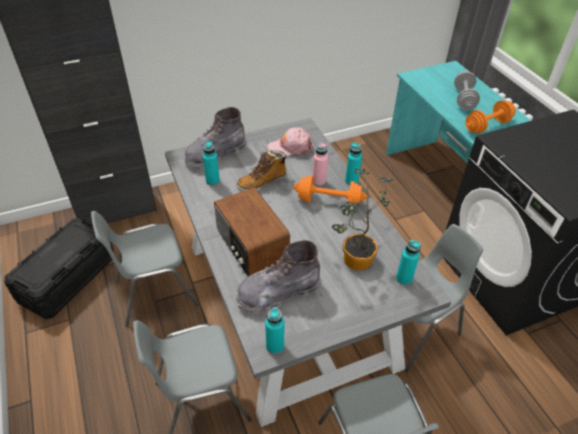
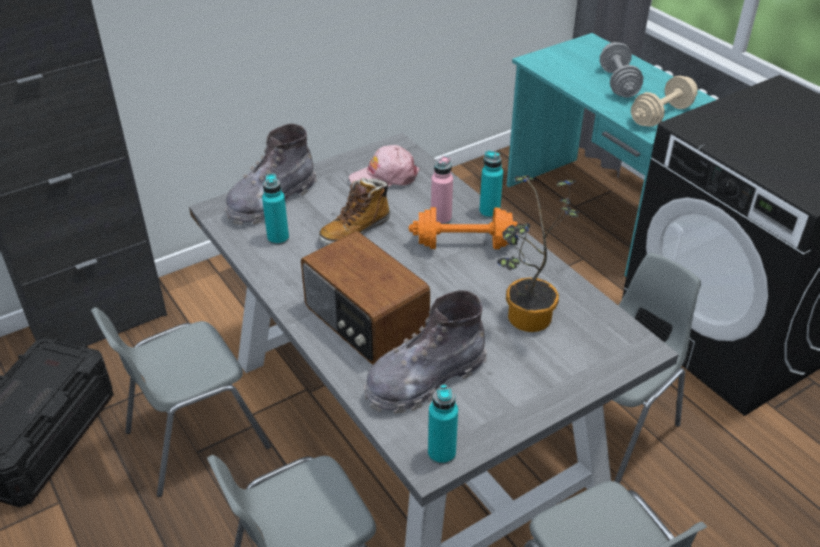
camera: 10 degrees left, 5 degrees down
(404, 279) = (603, 334): turquoise bottle -> none
(487, 126) = (661, 115): orange dumbbell -> beige dumbbell

